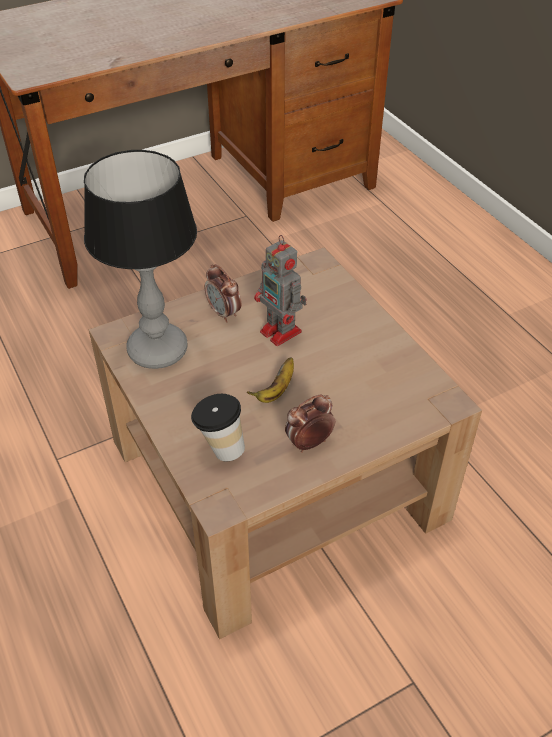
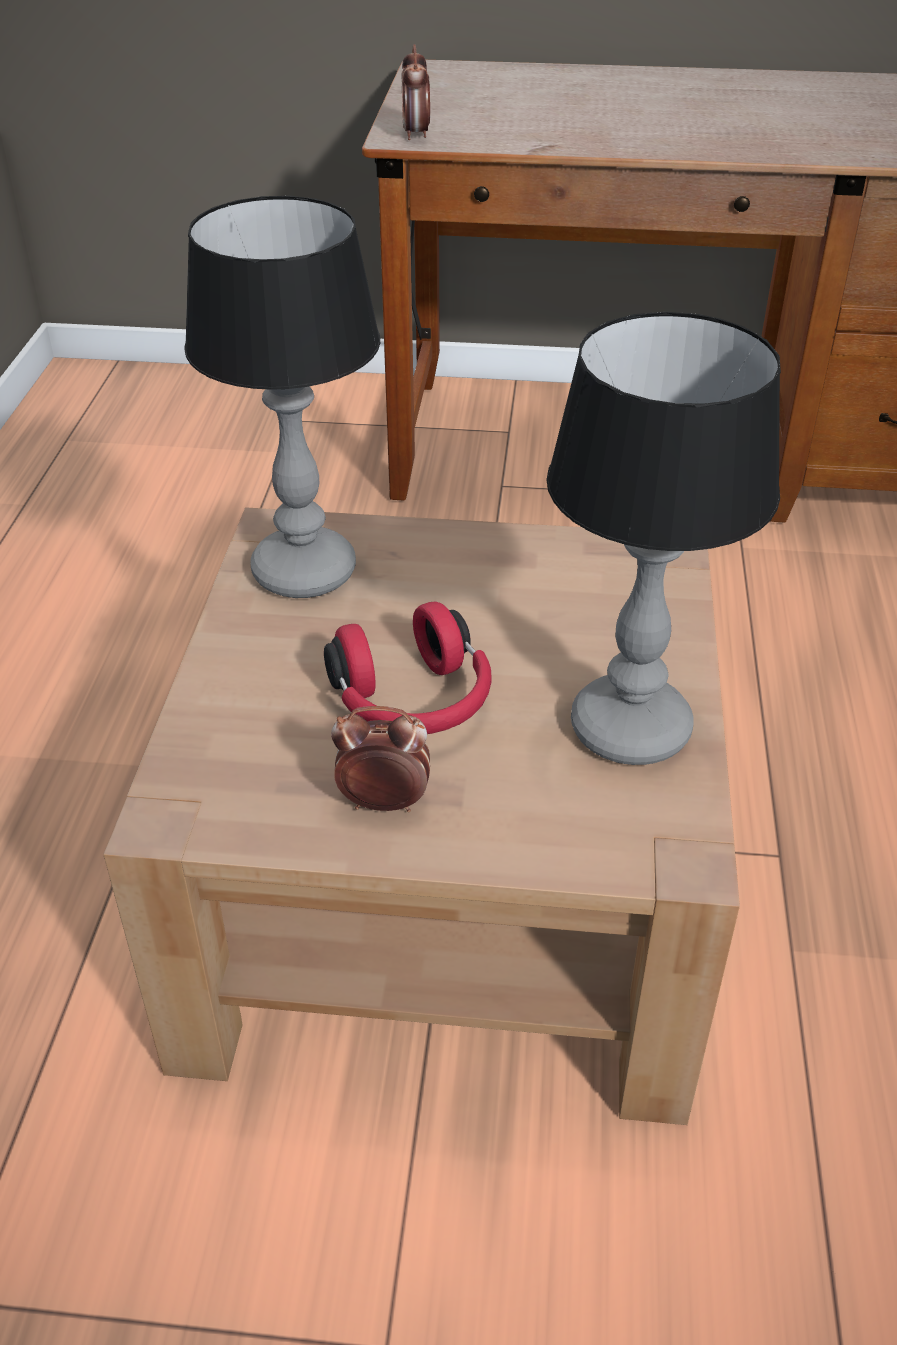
camera: 35 degrees right, 5 degrees down
(220, 448) = (248, 742): cup -> none
(224, 313) = (449, 563): alarm clock -> alarm clock (416, 134)
(276, 390) = (413, 703): banana -> red headphones
(282, 333) = (509, 626): toy robot -> none
(378, 356) = (632, 730): none -> table lamp

